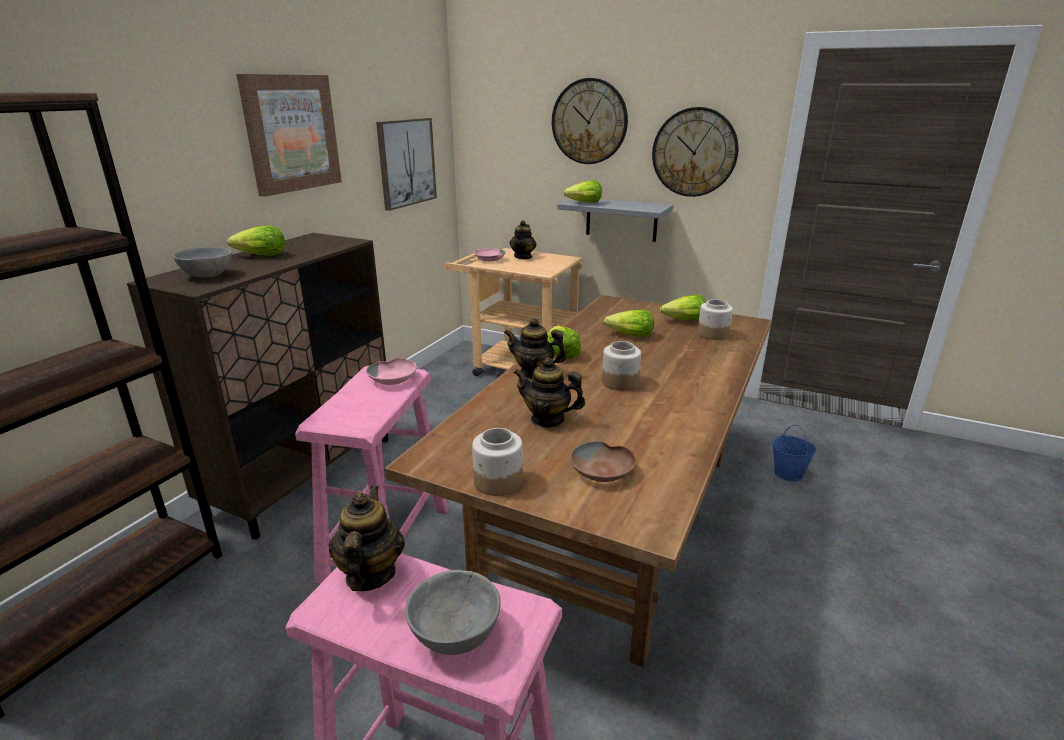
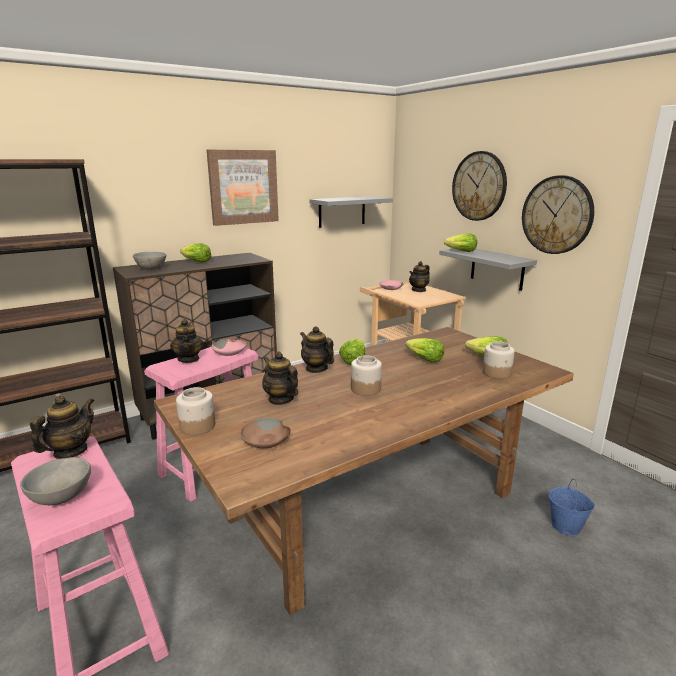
camera: 30 degrees right, 5 degrees down
(347, 401) = (189, 359): none -> teapot
(406, 162) = (342, 211): picture -> grey shelf

